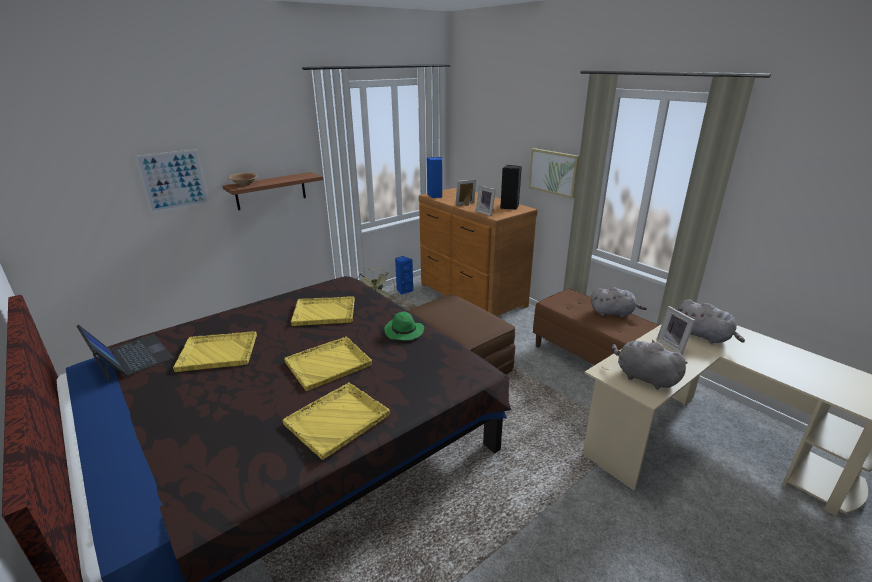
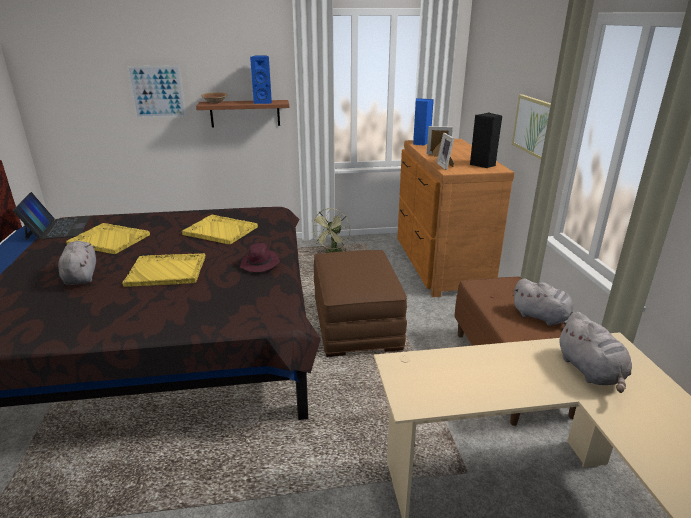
camera: 30 degrees right, 0 degrees up
(338, 419) = (114, 315): yellow tray -> none
(404, 290) = (376, 243): blue speaker -> blue speaker (263, 102)
(404, 332) = (260, 264): green hat -> purple hat
(643, 377) = (433, 385): grey plush toy -> grey plush toy (81, 276)
(673, 346) = (526, 366): picture frame -> none

